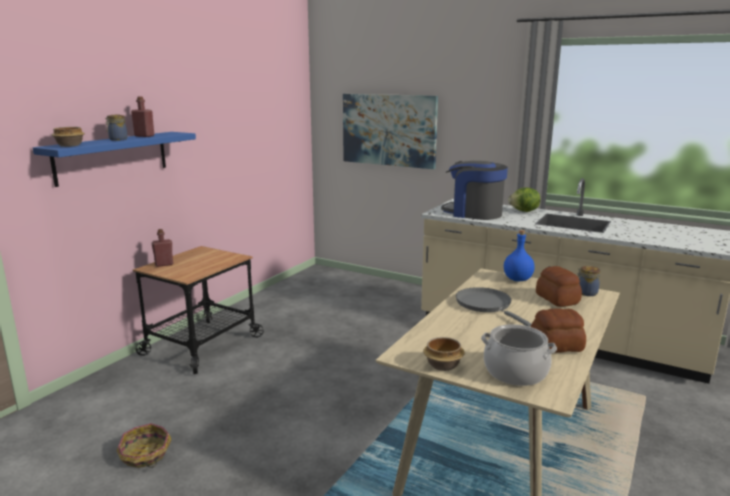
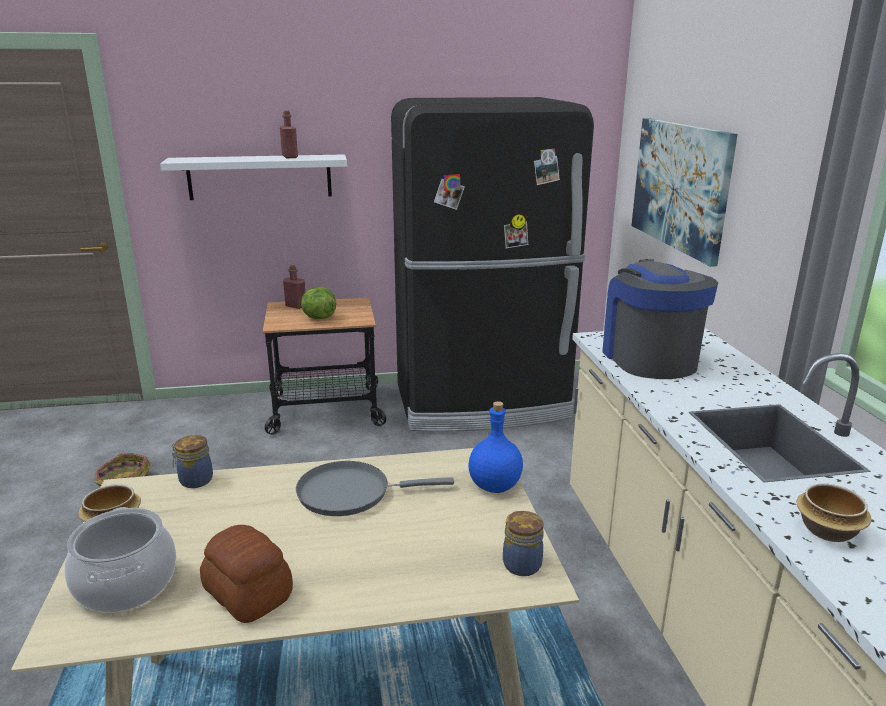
camera: 50 degrees right, 5 degrees up
(70, 145) = (190, 159): bowl -> bowl (829, 531)
(112, 157) = (260, 177): blue shelf -> white shelf
(117, 139) = (250, 158): jar -> jar (194, 480)
(291, 301) = (482, 402): none -> black fridge
(486, 305) = (350, 493): grey frying pan -> grey frying pan turned 120 degrees counterclockwise
(524, 211) = (747, 386): lettuce -> lettuce (318, 318)
(557, 299) = (450, 543): bread -> none

